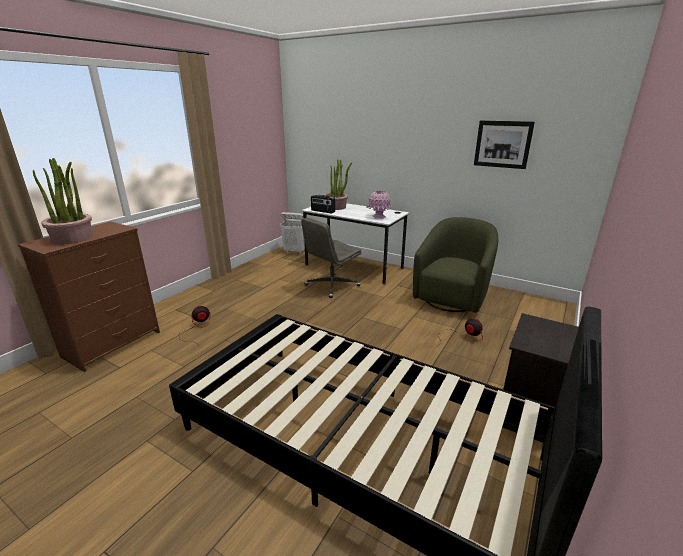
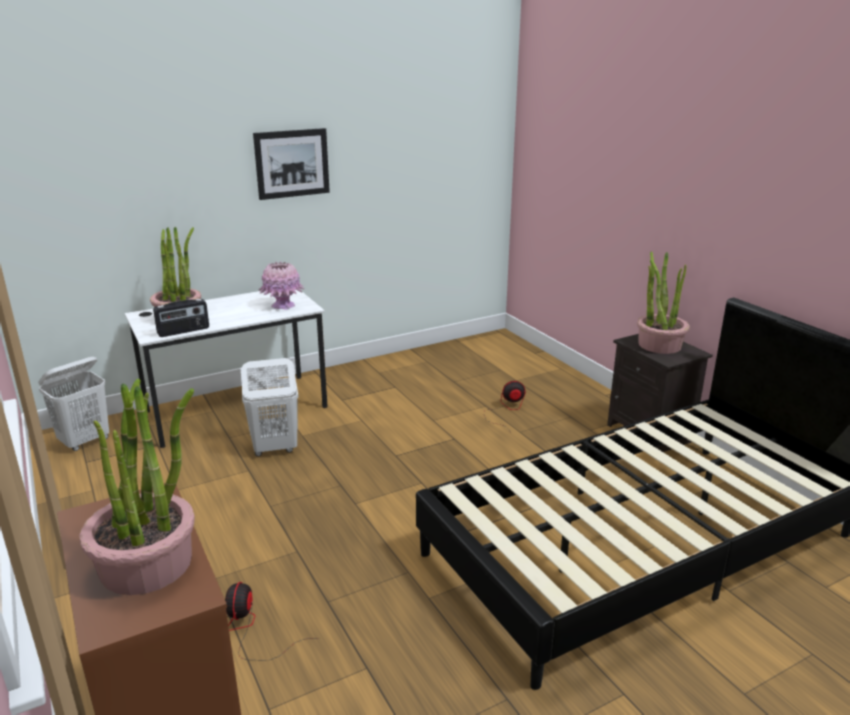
camera: 60 degrees left, 0 degrees up
(331, 286) = (274, 448): grey office chair -> white laundry basket
(452, 297) = (417, 379): green armchair -> none
(502, 144) = (403, 159): picture -> picture (292, 163)
(550, 334) = (659, 345): none -> potted plant

